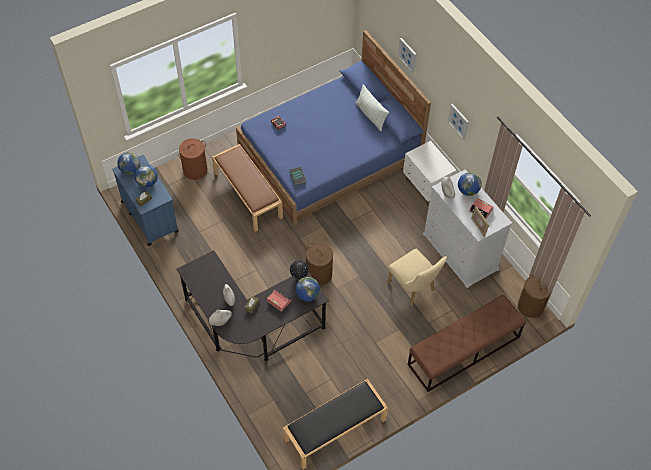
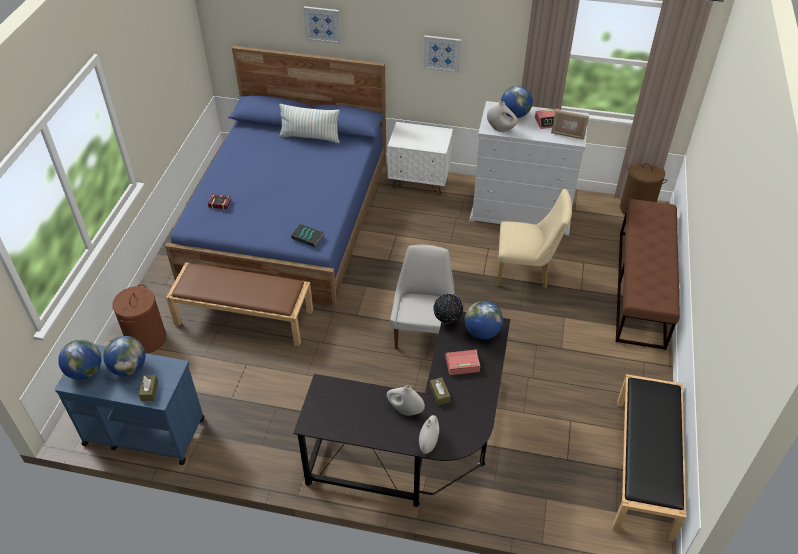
camera: 45 degrees left, 10 degrees down
(319, 275) = (423, 332): brown laundry basket -> white chair

